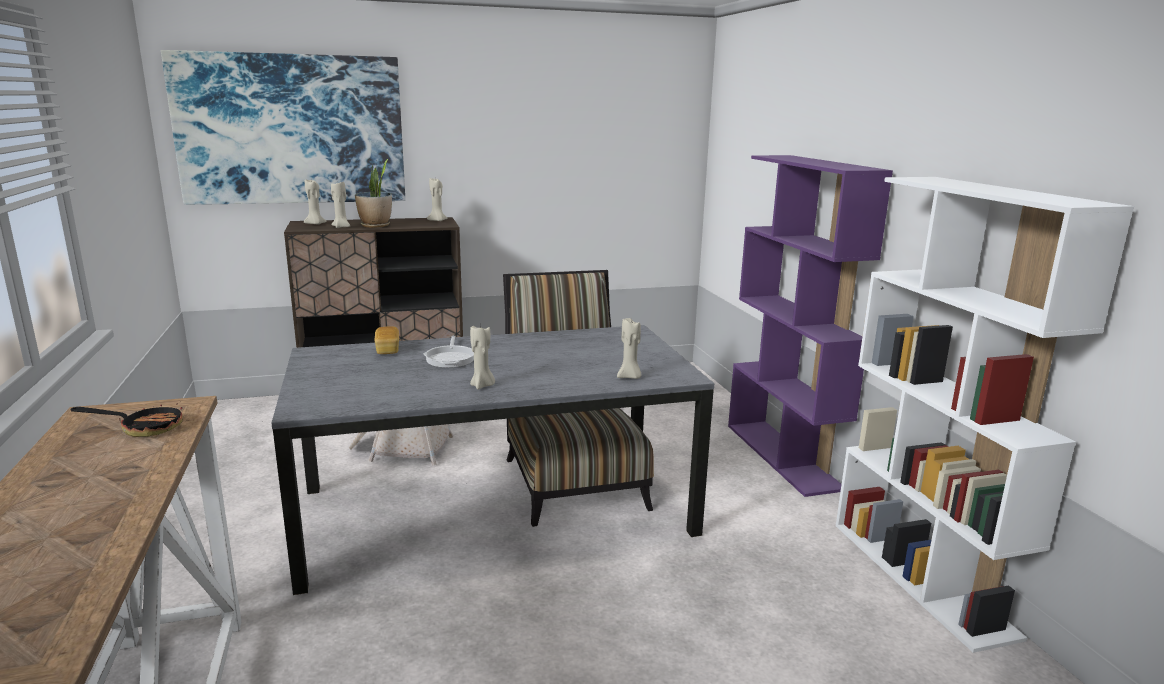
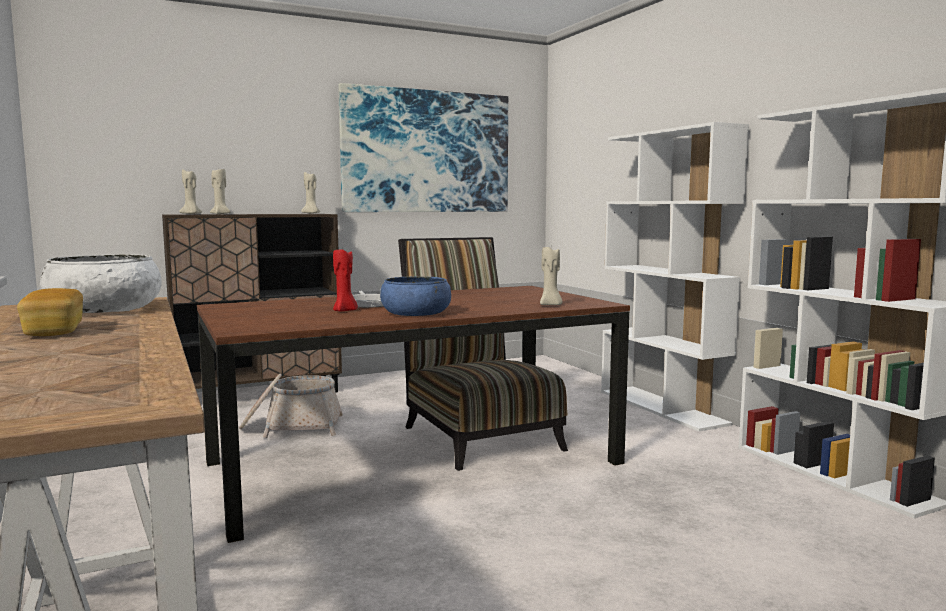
camera: 10 degrees left, 10 degrees down
(144, 428) = (105, 309): frying pan -> white bowl
(291, 130) = (167, 125): picture -> picture (427, 152)
(375, 225) = (254, 214): potted plant -> none
(387, 349) = (298, 302): bread -> bread (54, 331)
(419, 374) = (345, 311): none -> red candle
(482, 386) = (415, 313): beige candle -> blue bowl
(497, 510) = (415, 462): grey dining table -> brown dining table
(783, 456) = (662, 407): purple bookcase -> white bookcase

